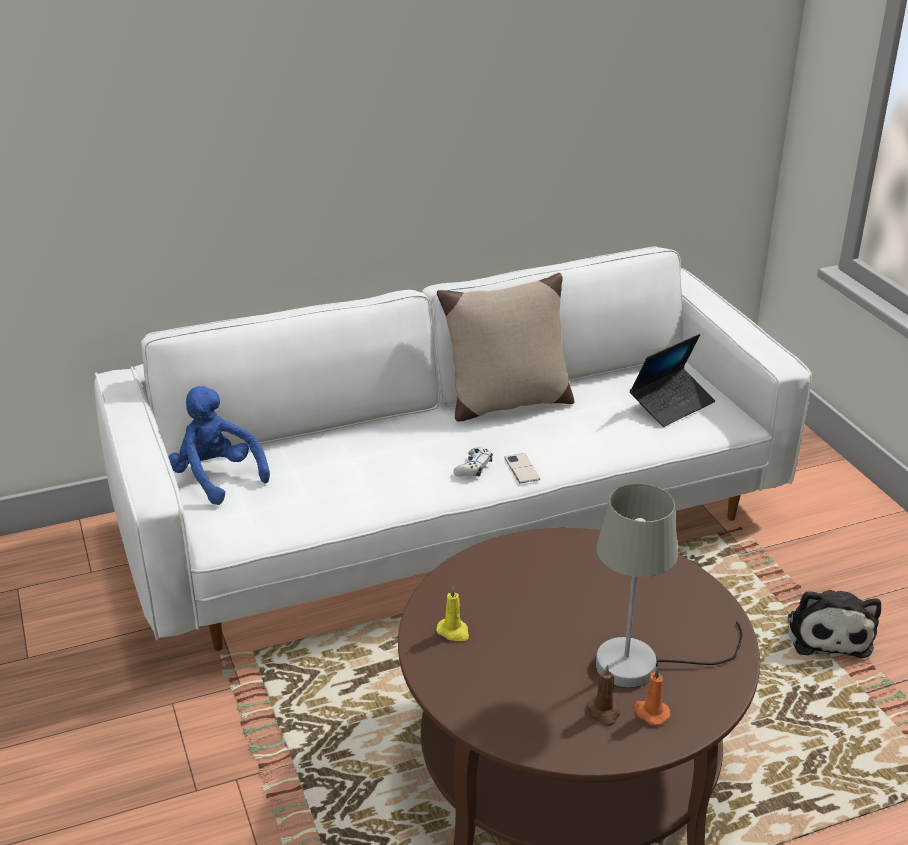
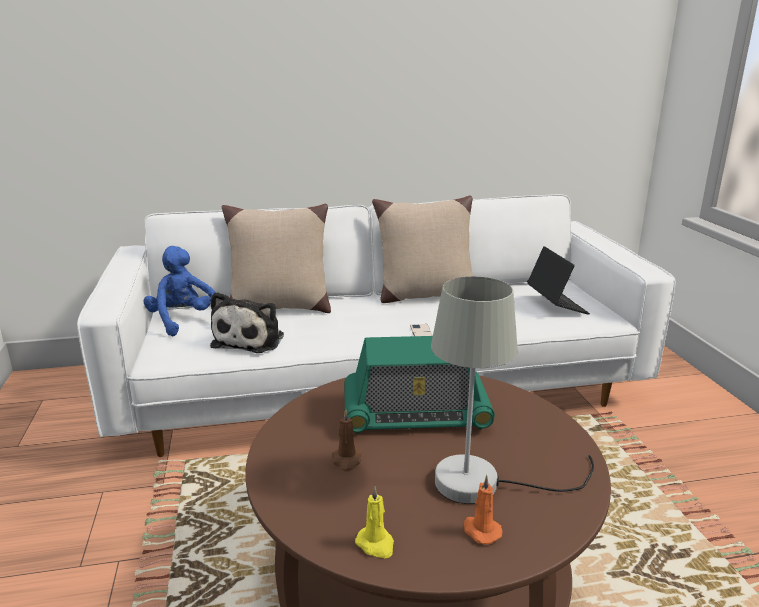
camera: 10 degrees right, 10 degrees down
(327, 440) = (279, 307): none -> beige pillow
(454, 632) = (309, 436): yellow candle -> yellow candle (376, 544)
(473, 467) = (383, 329): white game controller -> none
(555, 592) = (415, 414): none -> radio
(604, 712) = (430, 524): brown candle -> brown candle (346, 460)
(671, 404) = (556, 304): laptop -> laptop turned 75 degrees counterclockwise
(828, 632) = (687, 500): plush toy -> plush toy (251, 339)

